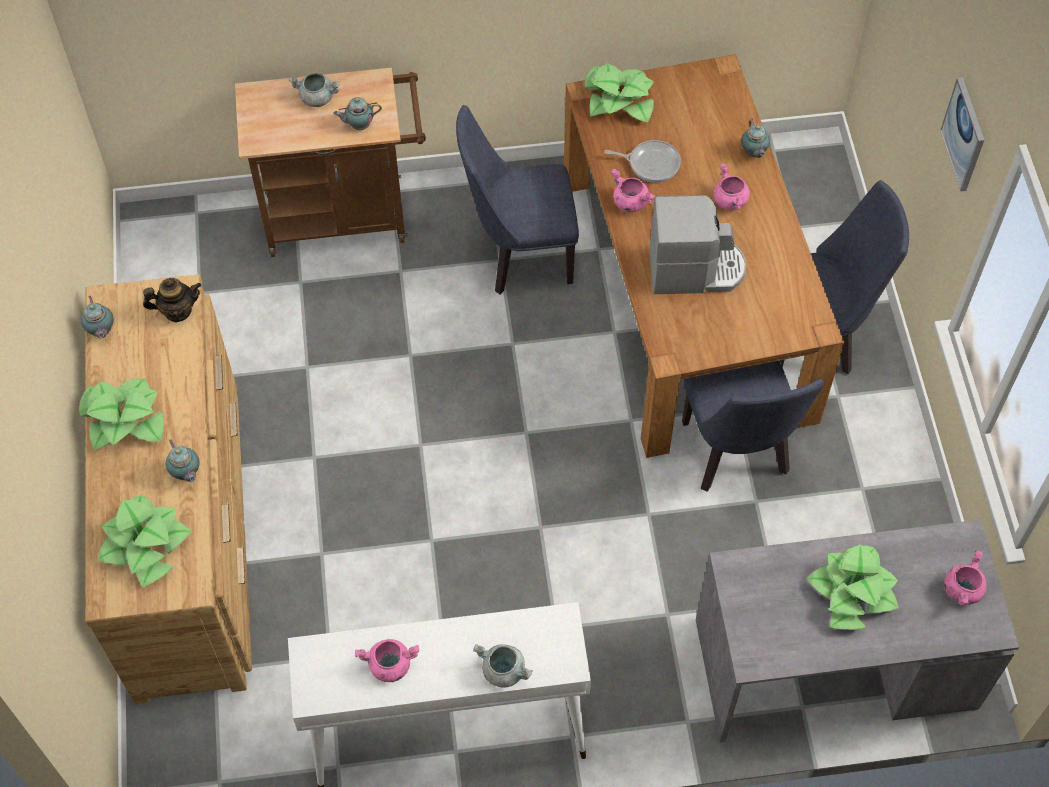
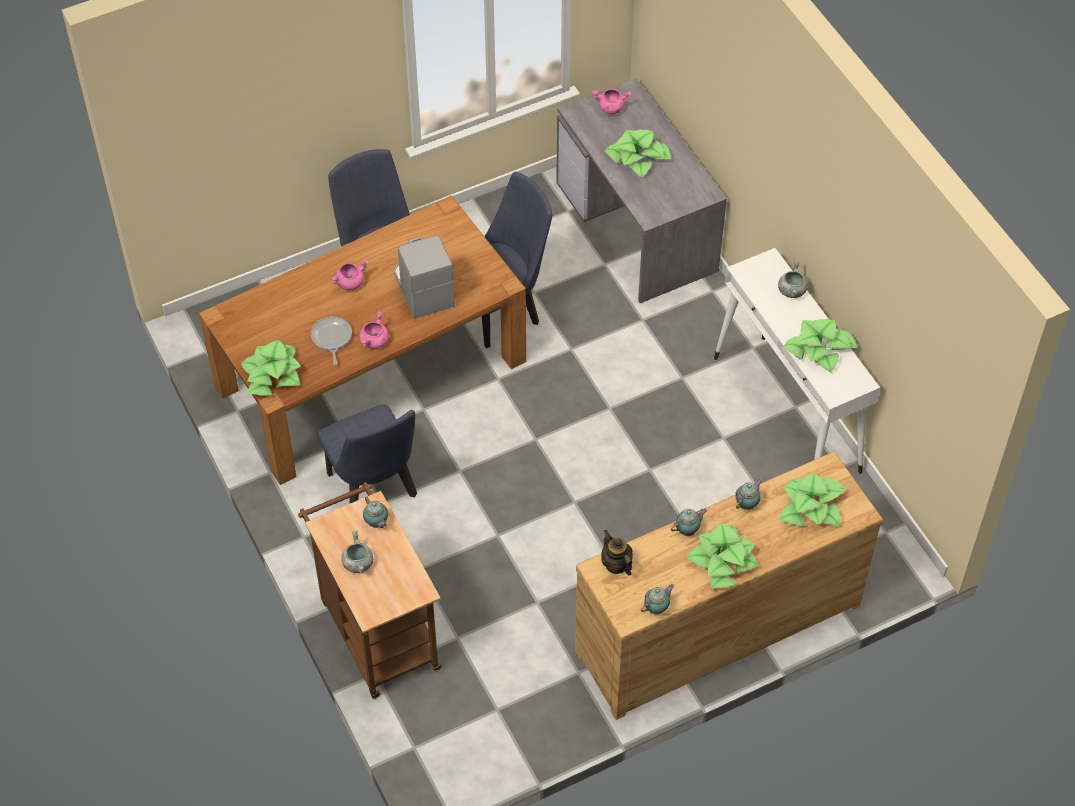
camera: 110 degrees left, 5 degrees down
(389, 666) = (819, 349): pink cooking pot -> potted plant
(753, 153) = (299, 279): teapot -> teapot (688, 530)
(964, 134) = (339, 76): picture -> none

